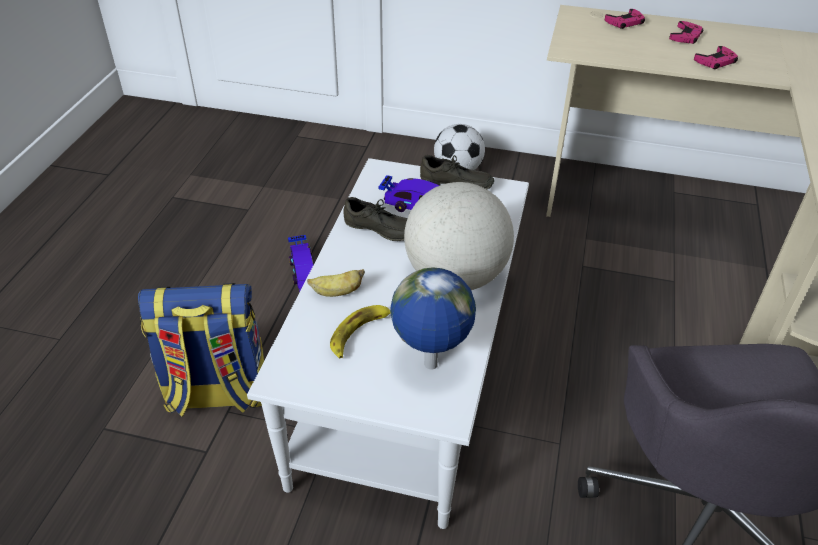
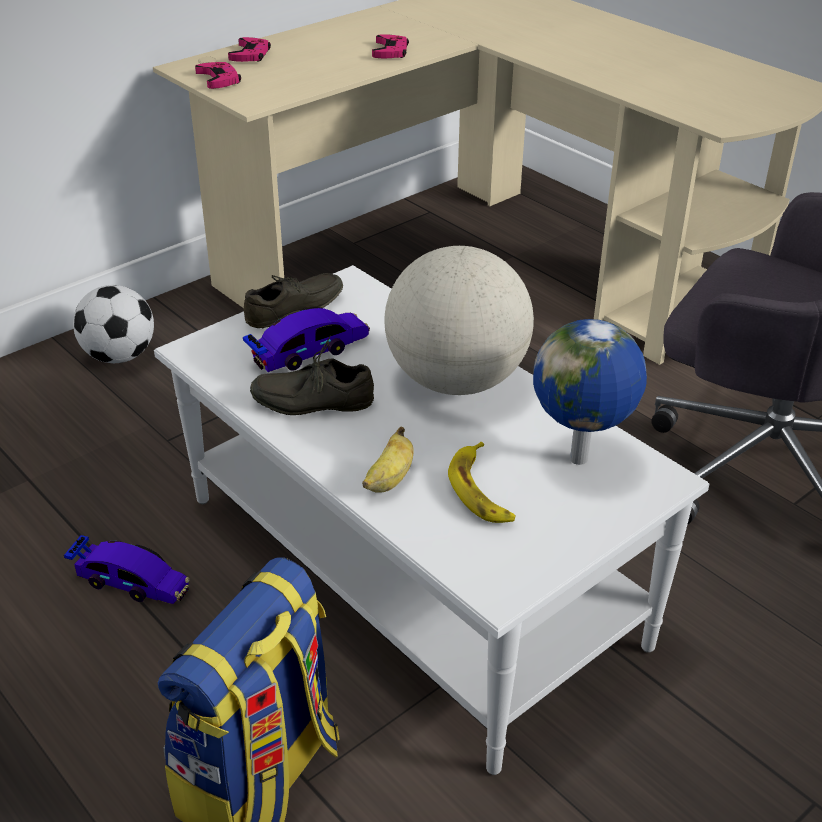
camera: 55 degrees left, 5 degrees down
(380, 231) = (313, 399): grey shoe -> grey shoe turned 150 degrees counterclockwise
(685, 36) = (325, 43): pink game controller -> pink game controller (219, 79)

